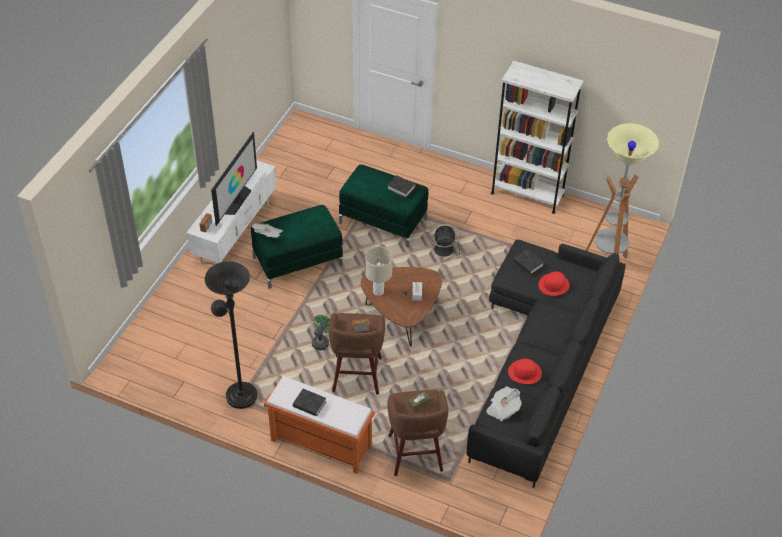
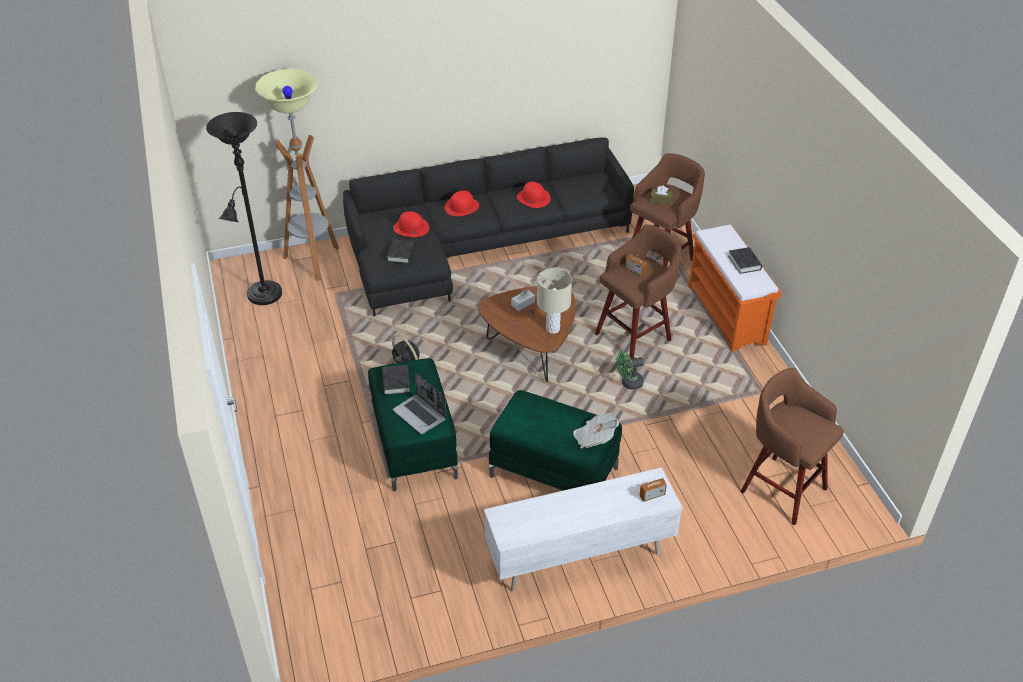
camera: 130 degrees left, 5 degrees down
(171, 345) = (781, 488): none -> brown stool
(236, 200) = (581, 501): television -> none
(239, 393) = (755, 397): black floor lamp -> black floor lamp (262, 297)
(365, 183) = (420, 415): none -> laptop
(502, 409) = (585, 191): newspaper -> none
(527, 194) = (252, 360): white bookcase -> none
(553, 325) = (461, 206): none -> red hat

